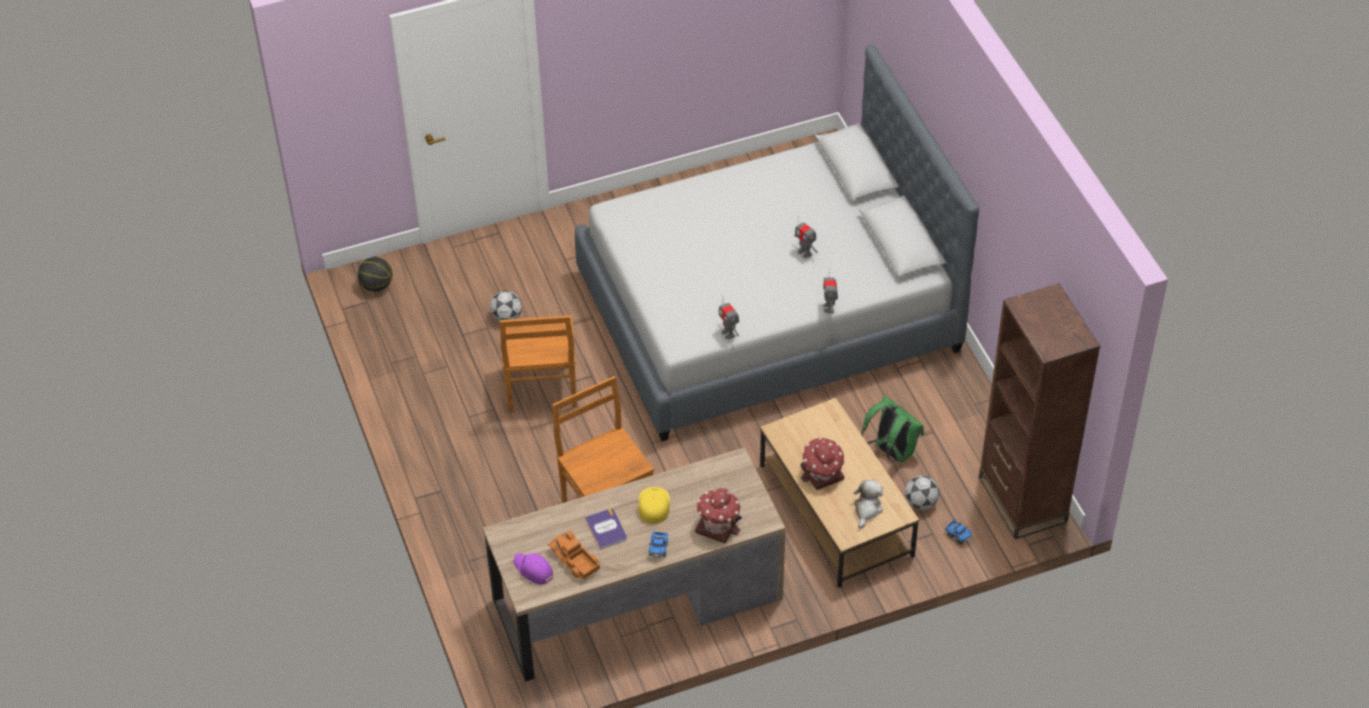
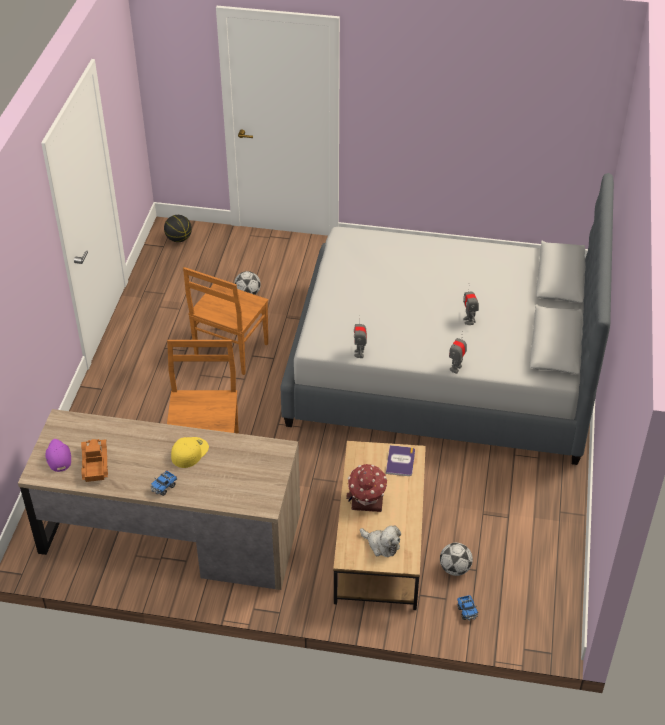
camera: 30 degrees right, 5 degrees down
(606, 529) = (138, 453): book -> book (400, 461)
(718, 524) = (226, 490): toy house -> none
(867, 509) = (381, 545): plush toy -> plush toy turned 75 degrees clockwise
(892, 451) = (461, 516): green backpack -> none
(1022, 500) = (545, 608): brown bookcase -> none

